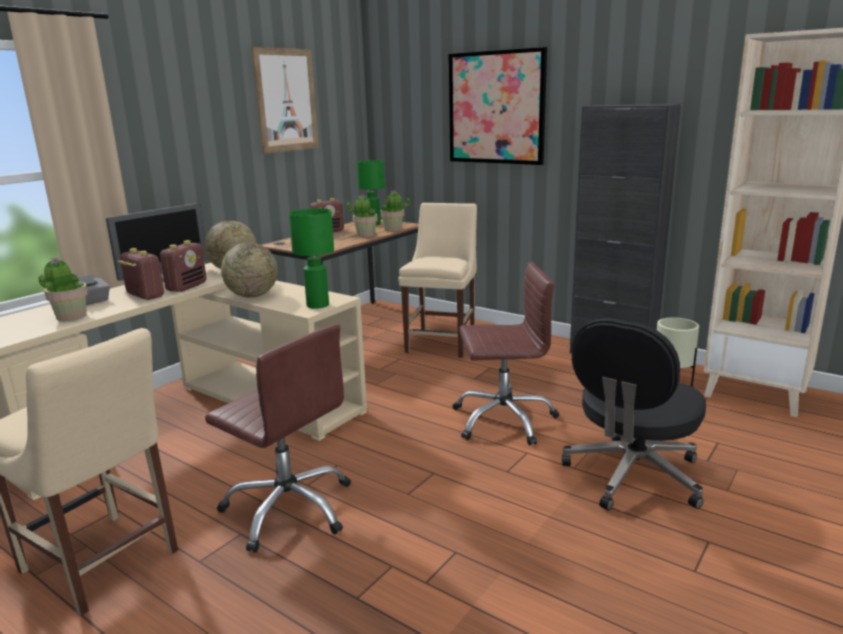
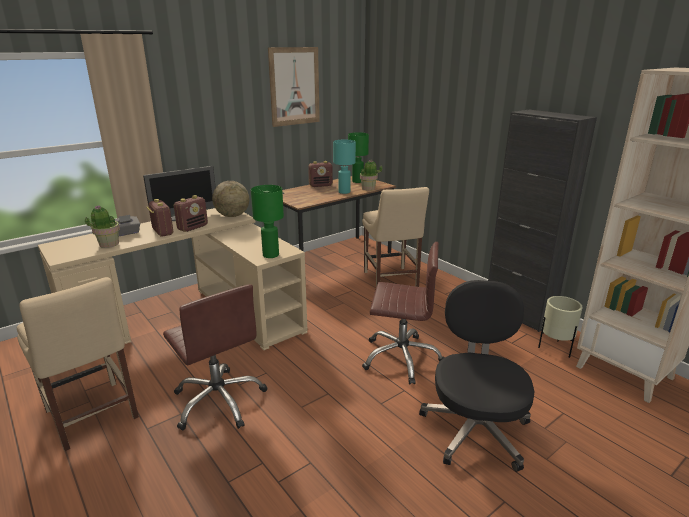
camera: 15 degrees right, 5 degrees up
(252, 296) = (234, 239): globe -> none
(365, 235) = (344, 192): potted plant -> turquoise table lamp
(442, 342) = (391, 280): beige chair -> beige chair turned 135 degrees clockwise
(496, 108) = (454, 101): picture -> none
(632, 476) = (475, 428): black office chair -> black office chair turned 135 degrees clockwise

